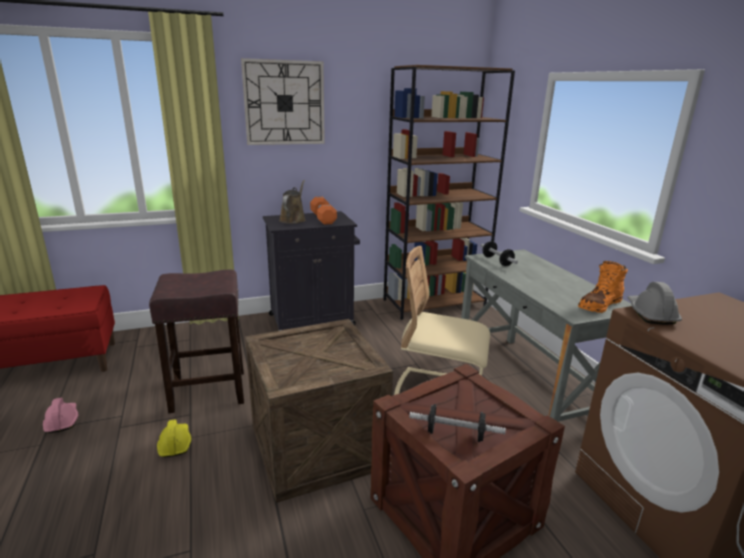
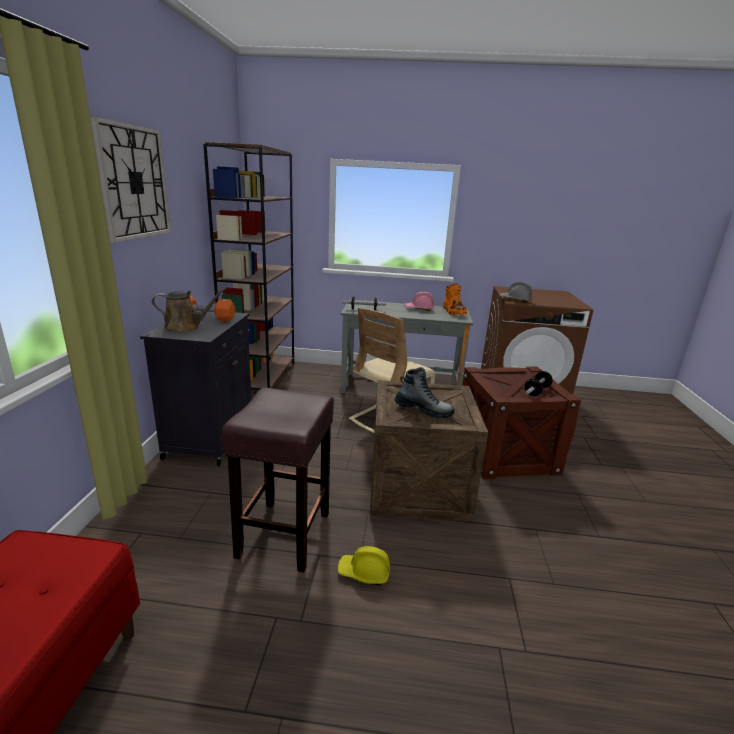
camera: 65 degrees left, 0 degrees up
(62, 421) = (237, 690): pink hard hat -> pink hard hat (419, 309)
(293, 219) = (185, 327): brown watering can -> brown watering can turned 135 degrees clockwise
(297, 353) = (423, 410): none -> boot

